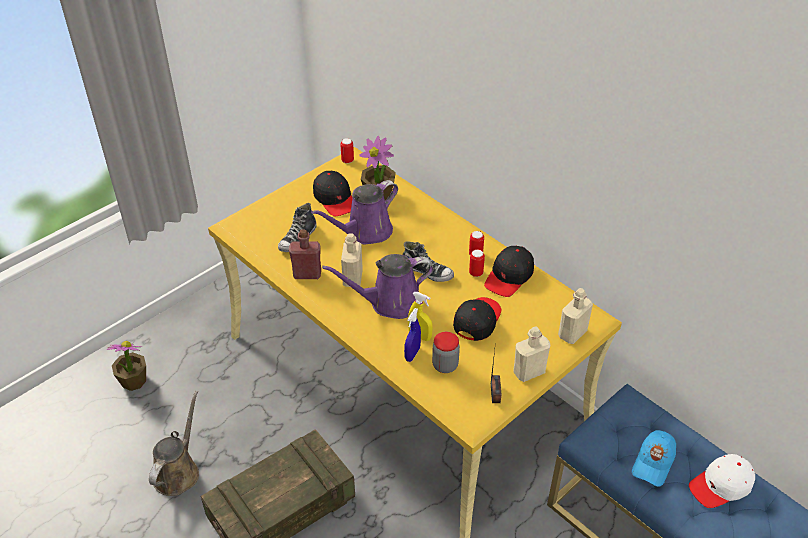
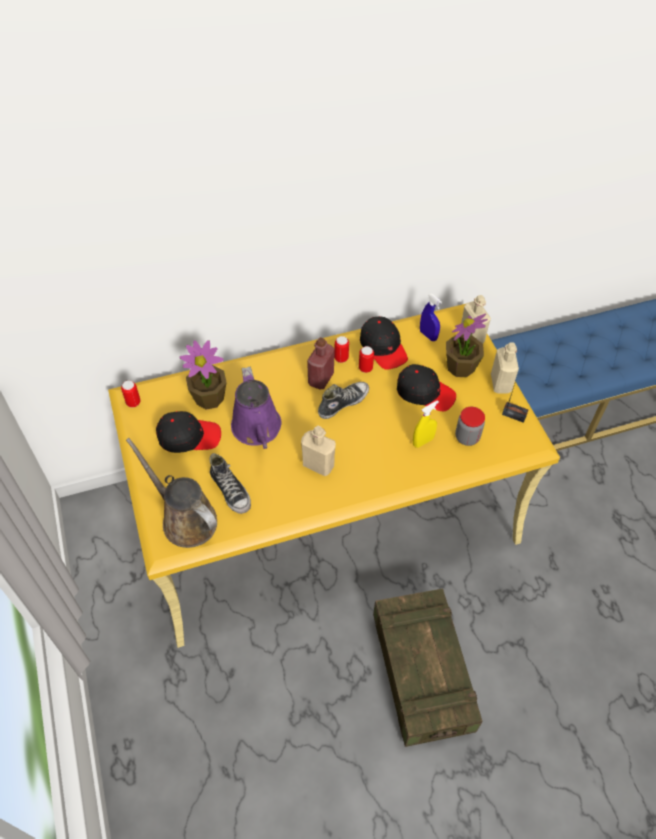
camera: 65 degrees left, 10 degrees up
(133, 381) = (181, 775): potted plant -> potted plant (460, 367)
(178, 471) = (332, 760): brown watering can -> brown watering can (185, 519)
(307, 274) = (290, 502): red bottle -> red bottle (321, 379)
(390, 302) = (368, 447): purple watering can -> none
(412, 354) = (442, 456): blue spray bottle -> blue spray bottle (428, 335)
(477, 320) = (425, 392): black cap -> black cap turned 150 degrees clockwise
(653, 463) = (565, 364): blue cap -> none
(721, 486) = (599, 337): white cap -> none

